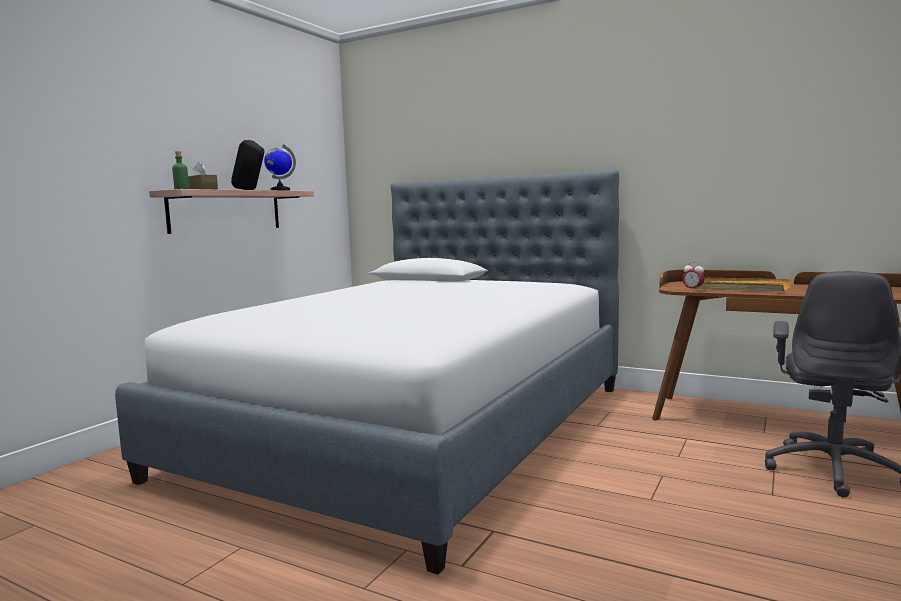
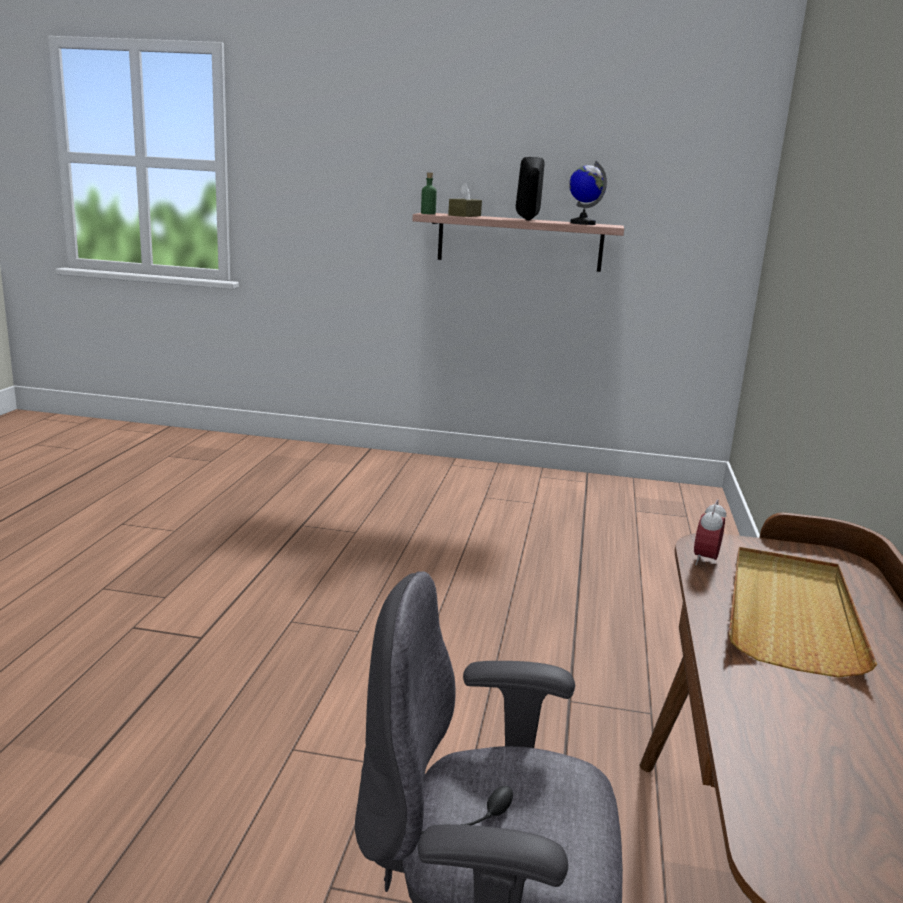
camera: 70 degrees right, 10 degrees up
(415, 428) = (471, 561): bed -> none

